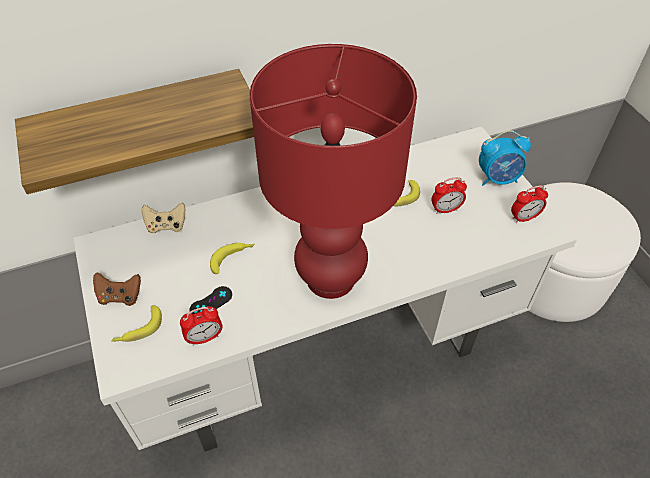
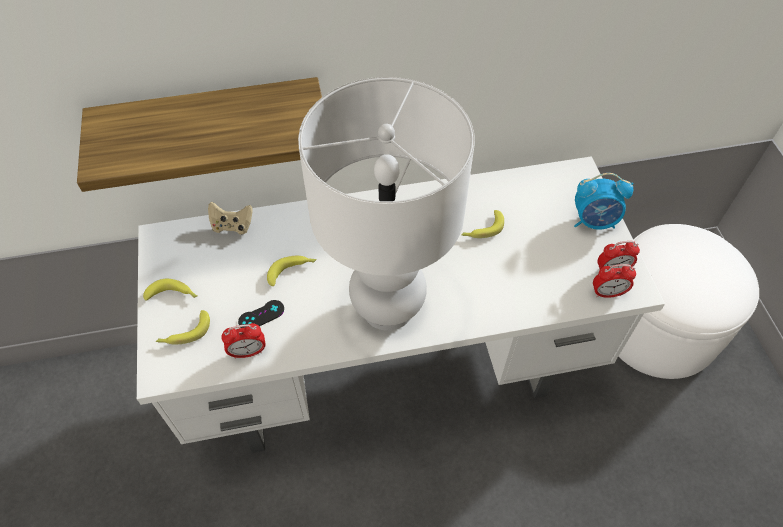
camera: 10 degrees right, 5 degrees up
(120, 296) = (173, 295): brown game controller -> banana
(331, 279) = (388, 309): red table lamp -> white table lamp
(445, 209) = (527, 249): alarm clock -> alarm clock (607, 293)

